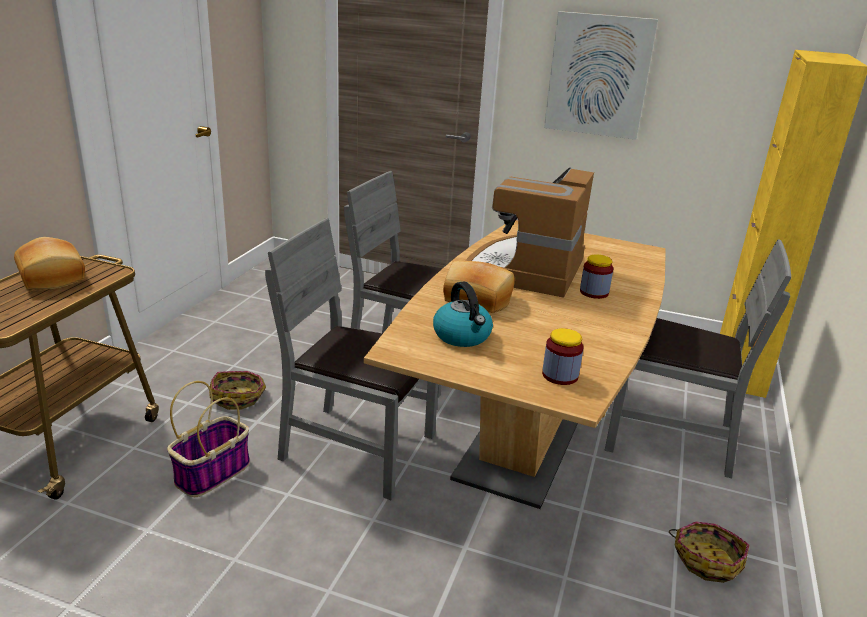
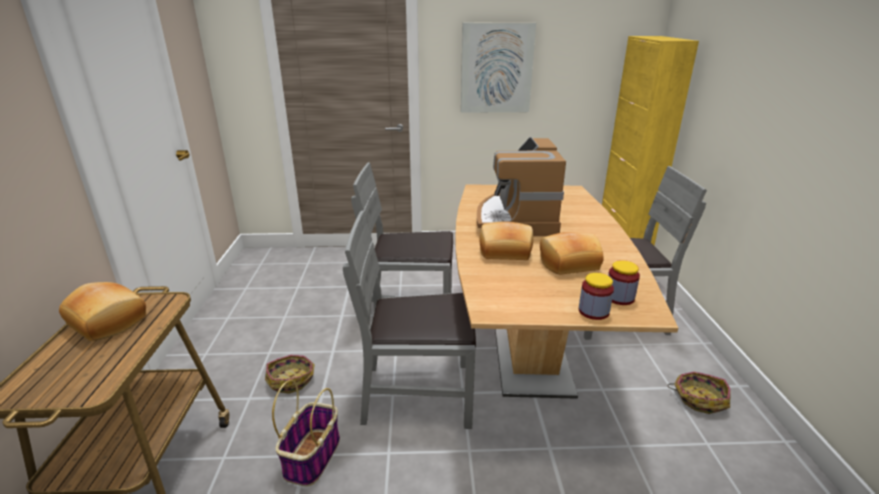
camera: 20 degrees left, 0 degrees up
(462, 336) = (524, 284): kettle -> none
(540, 327) = (568, 263): none -> bread
(594, 292) = (573, 227): jar -> jar (593, 311)

